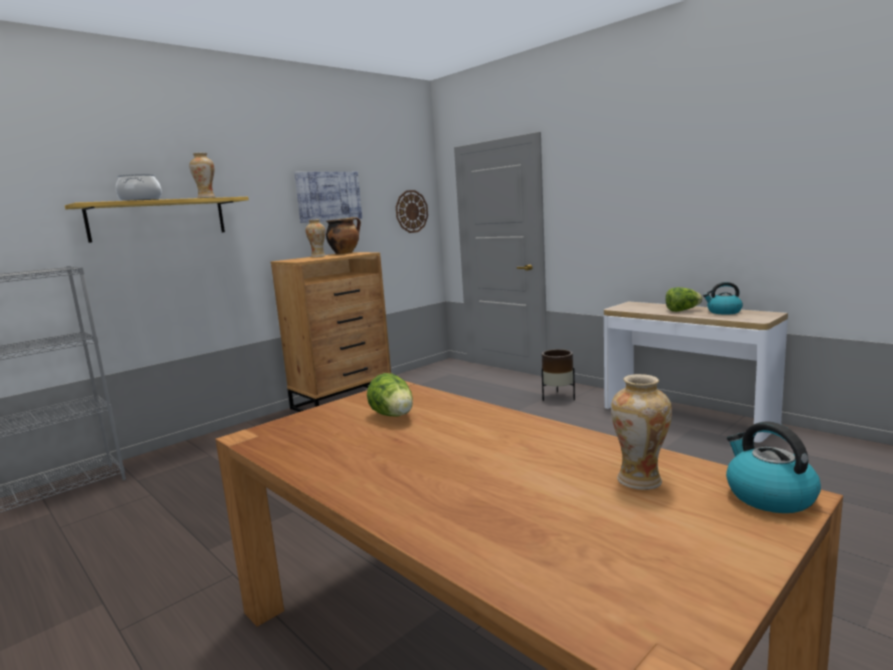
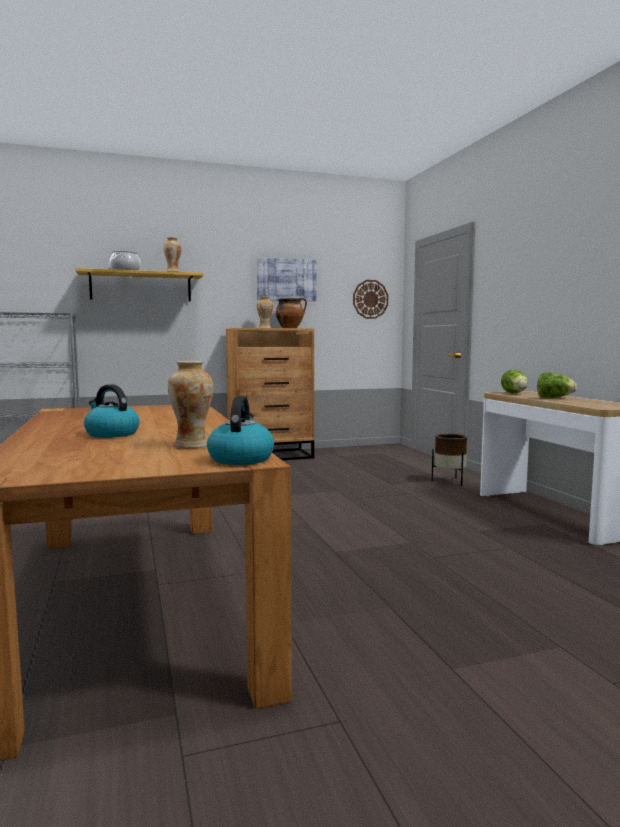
camera: 25 degrees right, 5 degrees down
(394, 416) = (151, 413): lettuce -> lettuce (515, 393)
(723, 312) = (591, 401): kettle -> kettle (111, 434)

